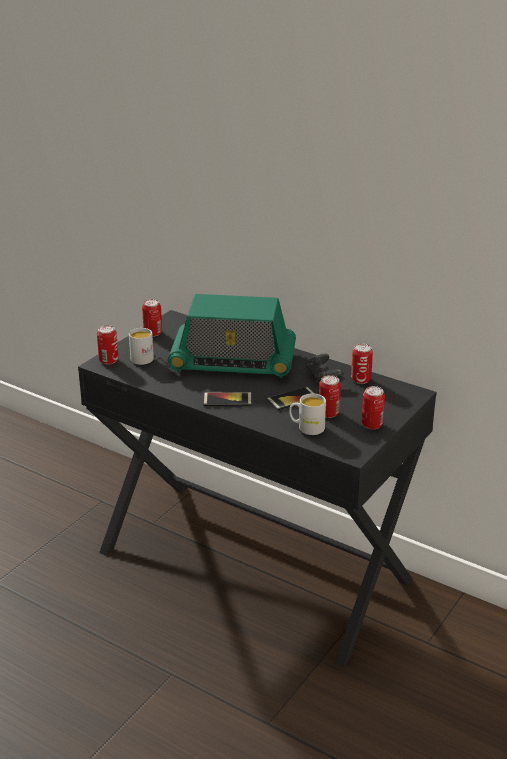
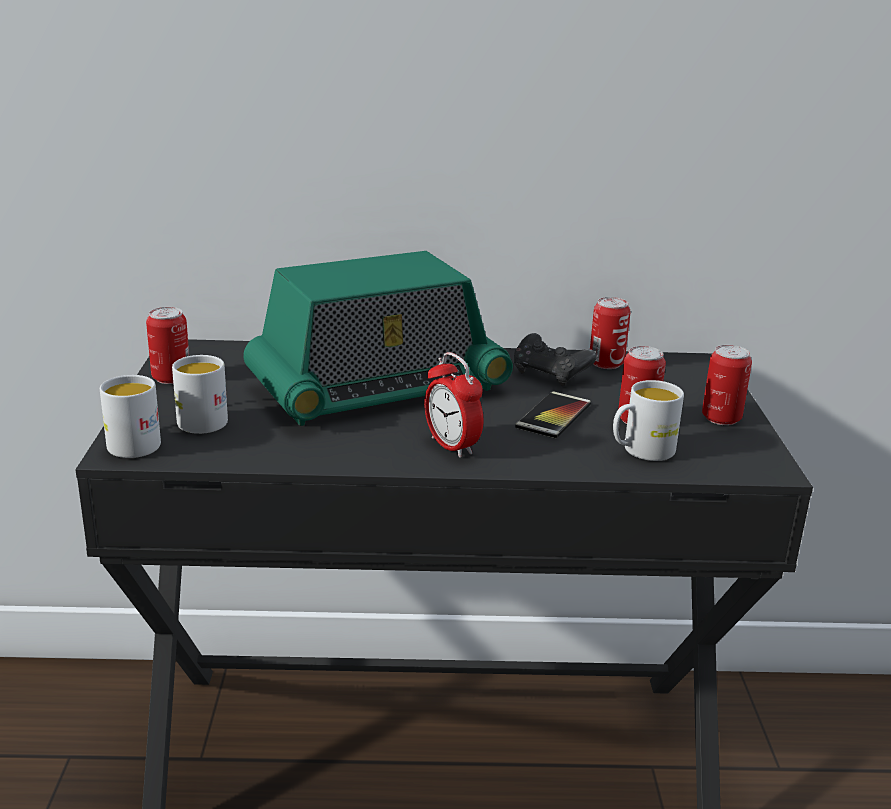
camera: 35 degrees left, 5 degrees down
(108, 360) = (135, 442): can -> white mug
(227, 400) = (452, 446): phone -> alarm clock

